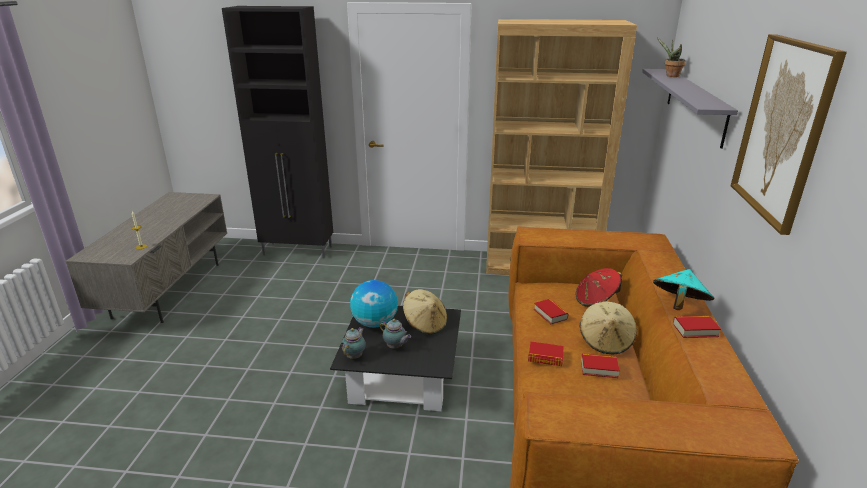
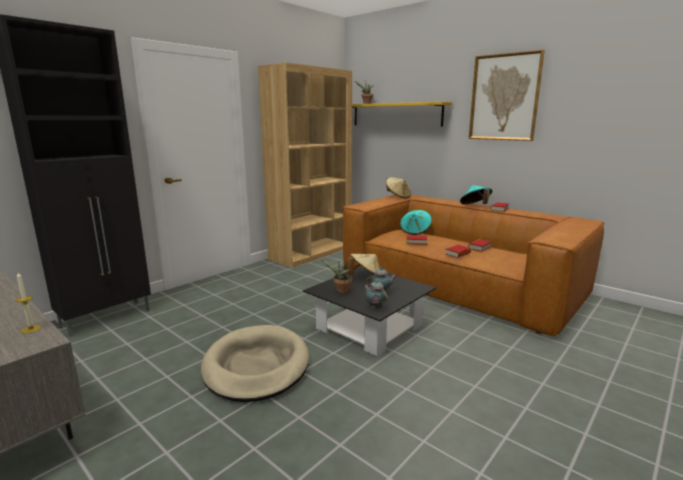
camera: 55 degrees left, 10 degrees down
(282, 346) = (256, 366): none -> beige dog bed
(375, 323) = (341, 291): globe -> potted plant
(596, 300) = (415, 231): red hat -> turquoise hat
(606, 341) = (456, 240): beige hat -> beige hat (398, 196)
(695, 104) = (395, 114): grey shelf -> yellow shelf

